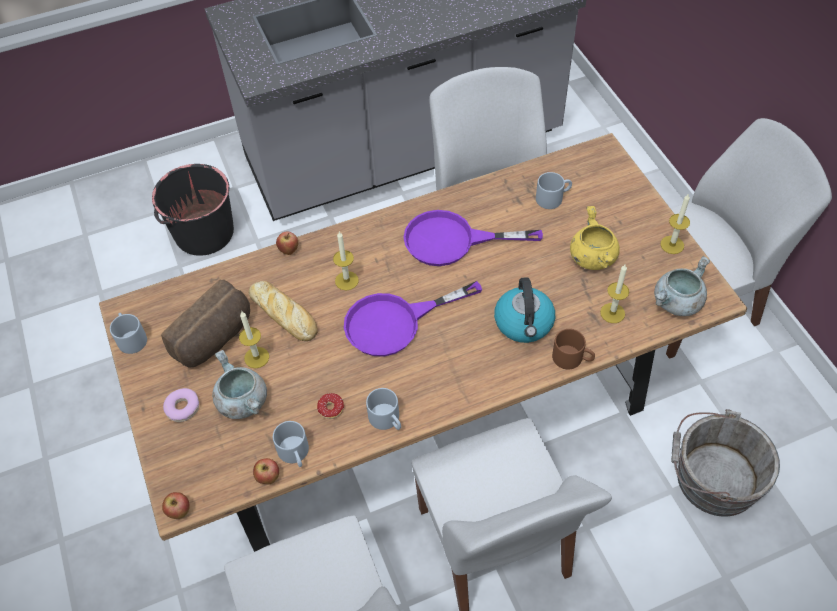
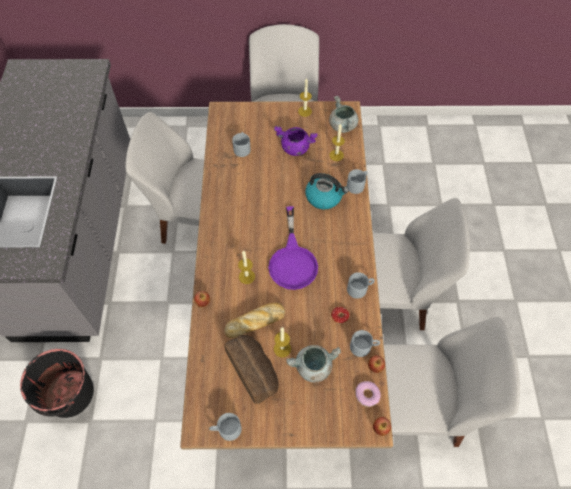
camera: 70 degrees left, 5 degrees up
(183, 408) = (302, 407): donut -> donut (367, 395)
(453, 241) = (246, 208): purple frying pan -> none
(572, 358) = (357, 184): brown mug -> grey mug
(592, 257) = (295, 148): yellow cooking pot -> purple cooking pot
(711, 478) = (388, 185): grey bucket -> none

